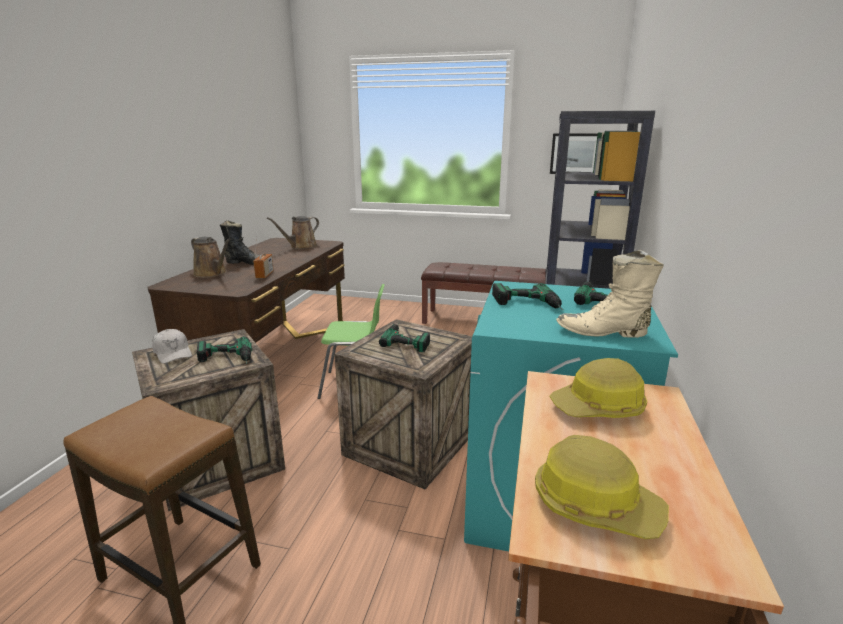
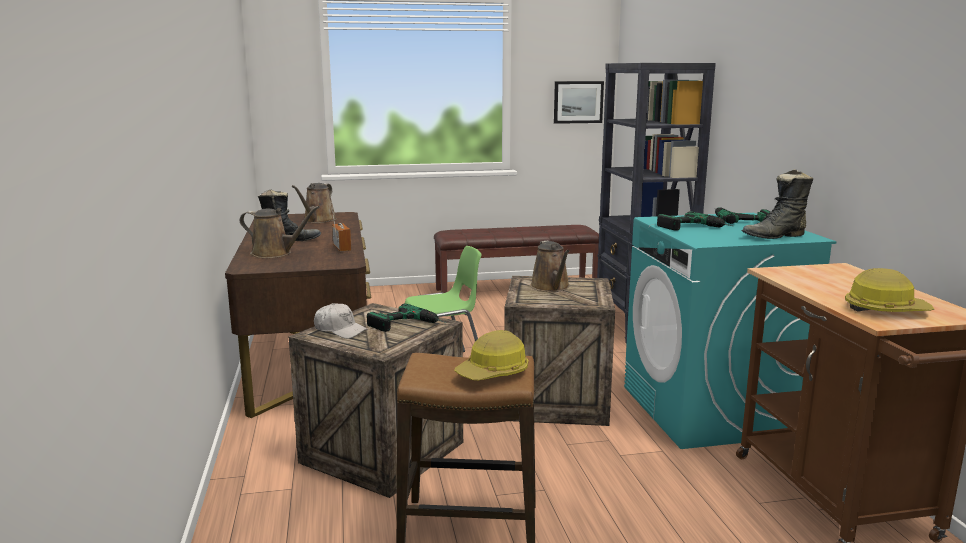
camera: 25 degrees left, 5 degrees down
(408, 339) = (551, 287): power drill -> brown watering can
(599, 408) = (821, 277): hard hat -> hard hat (493, 373)
(603, 332) = (775, 236): beige boot -> black boot

